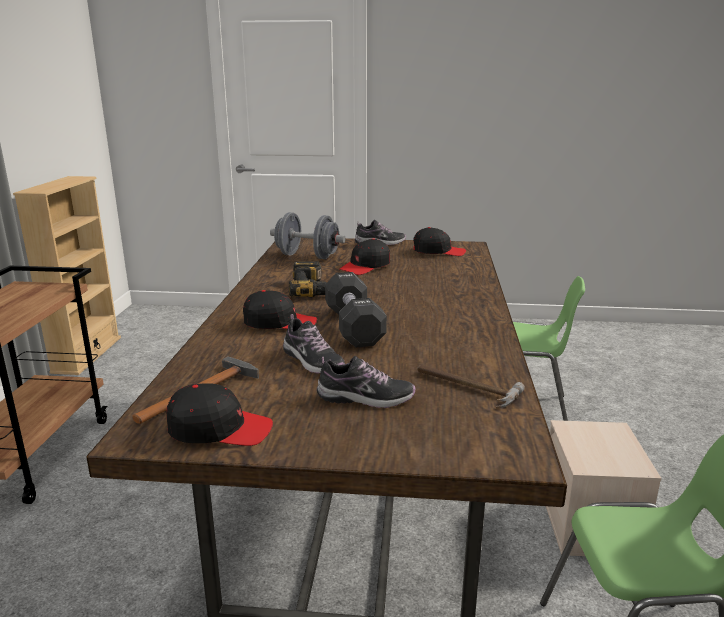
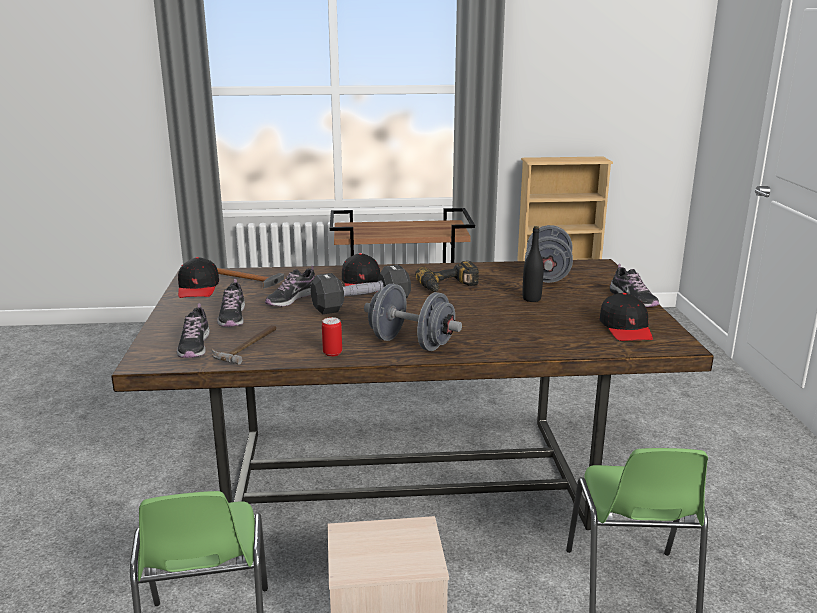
camera: 80 degrees right, 0 degrees up
(365, 266) = (531, 299): black cap -> black bottle
(462, 312) = (411, 343): none -> grey dumbbell
(465, 422) = (194, 346): none -> shoe
(486, 344) = (332, 353): none -> can

